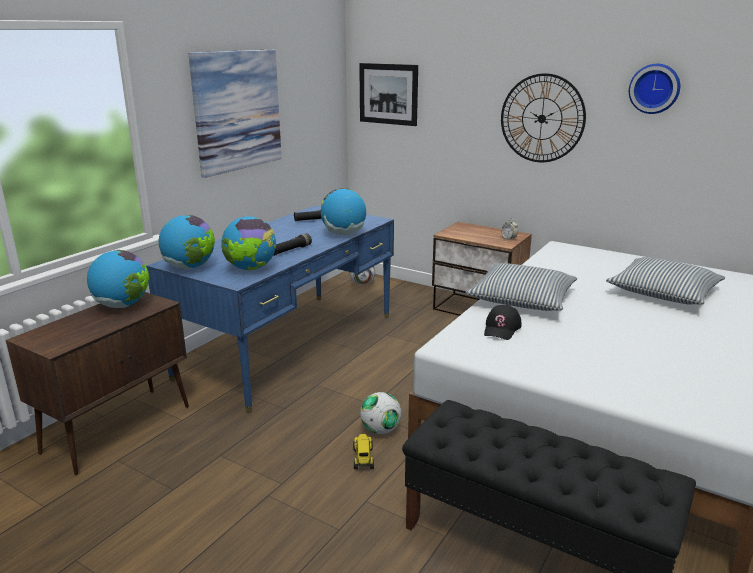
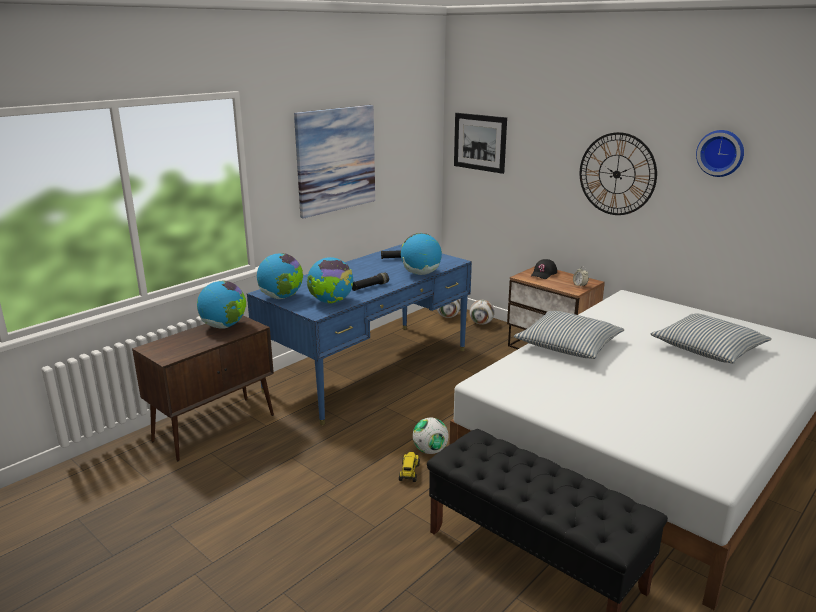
camera: 10 degrees right, 0 degrees up
(399, 288) = (481, 323): none -> football
(502, 328) = (538, 371): black cap -> black cap (543, 274)

